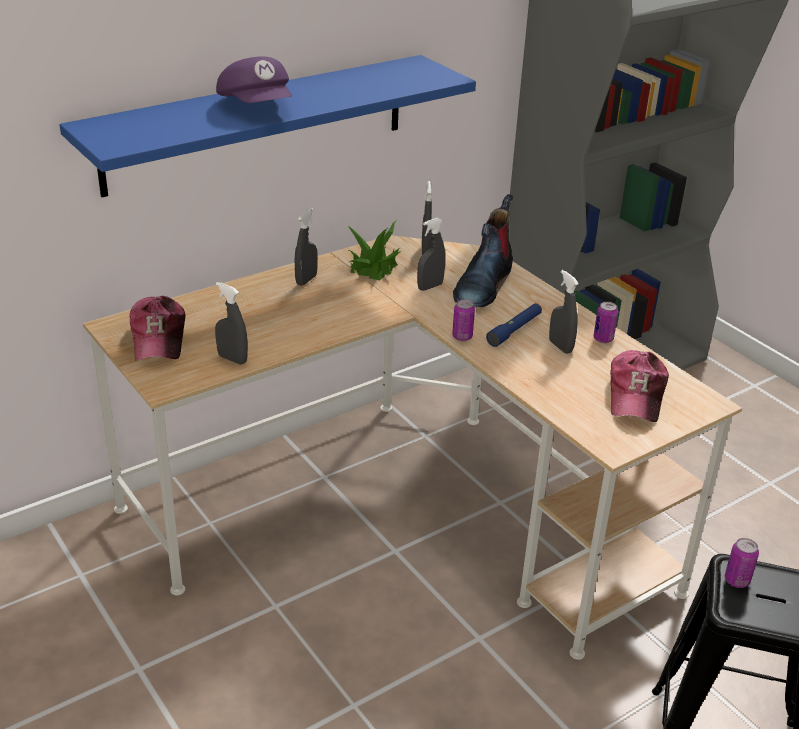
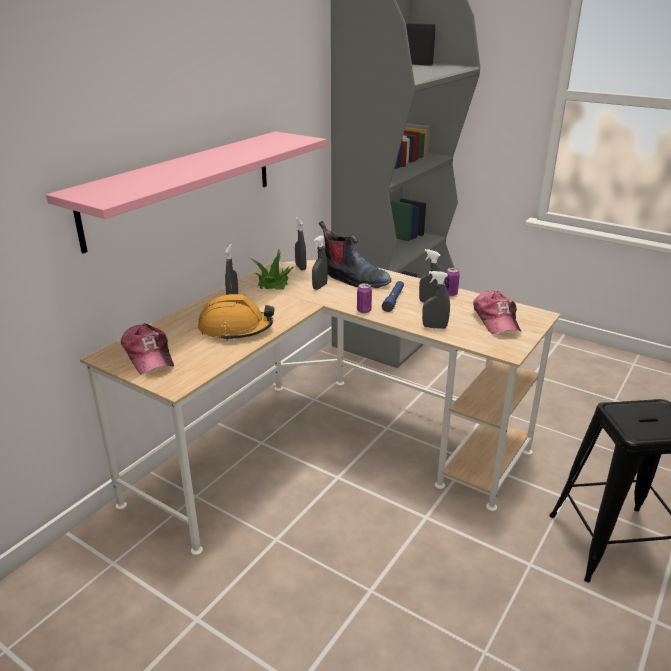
camera: 20 degrees left, 5 degrees down
(232, 359) = (215, 357): grey spray bottle -> grey spray bottle (434, 327)
(257, 106) = (193, 166): purple cap -> none
(258, 123) = (183, 186): blue shelf -> pink shelf
(281, 325) = (235, 329): none -> orange hard hat
(483, 285) = (353, 279): boot -> boot turned 60 degrees counterclockwise
(736, 580) = (622, 415): can -> none

